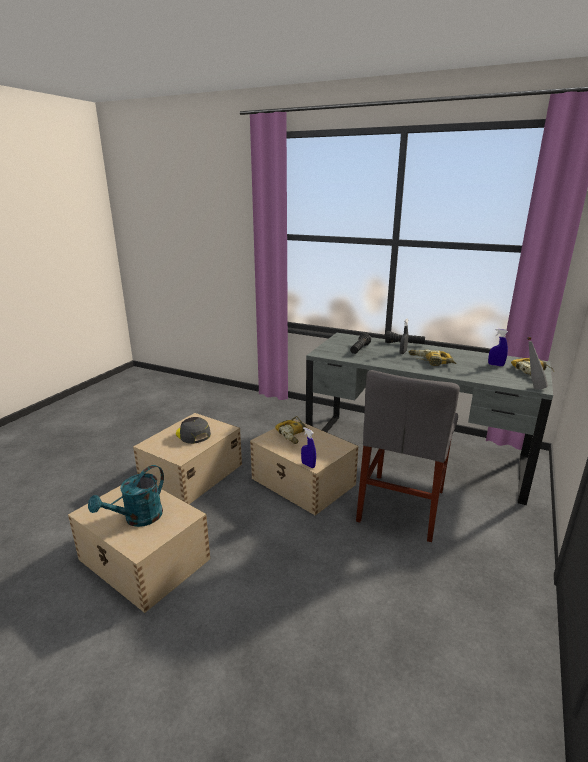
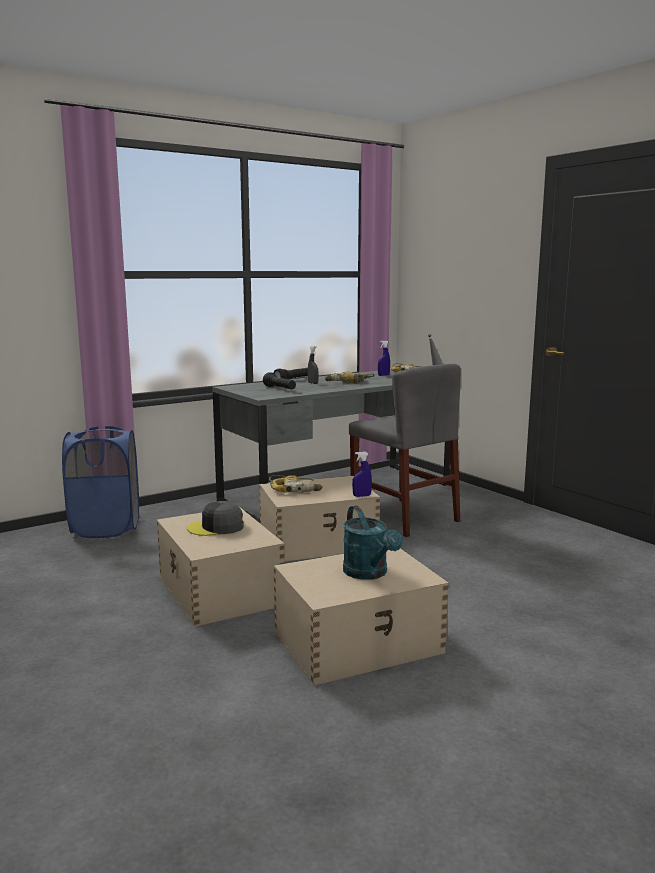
camera: 60 degrees left, 10 degrees down
(253, 404) = (106, 528): none -> blue laundry basket

